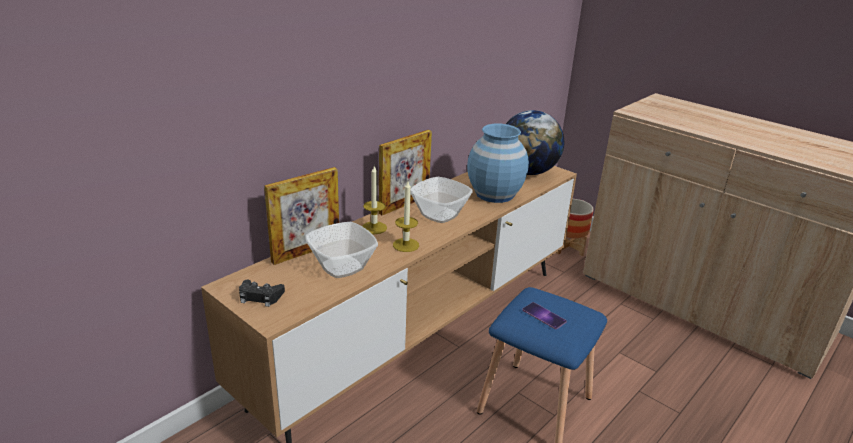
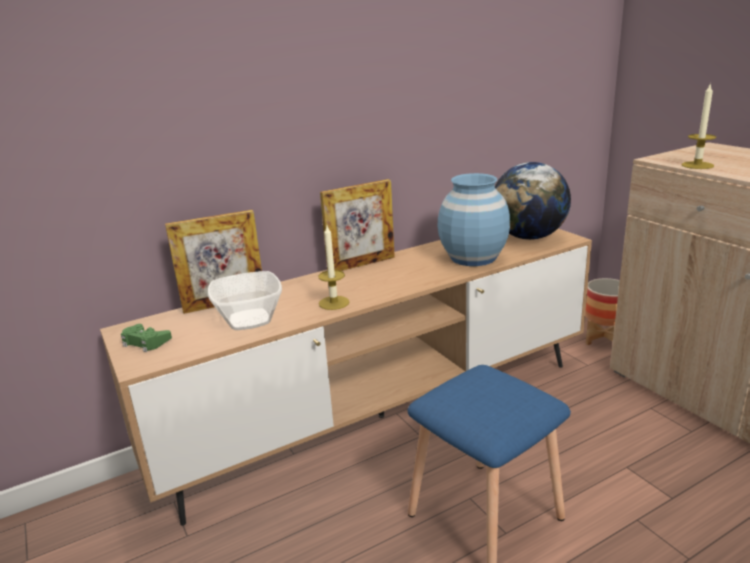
camera: 20 degrees right, 5 degrees down
(260, 296) = (145, 342): black game controller -> green game controller
(374, 228) = (312, 285): candle -> candle (697, 165)
(440, 214) = (395, 275): bowl -> none
(544, 316) = (478, 397): phone -> none

